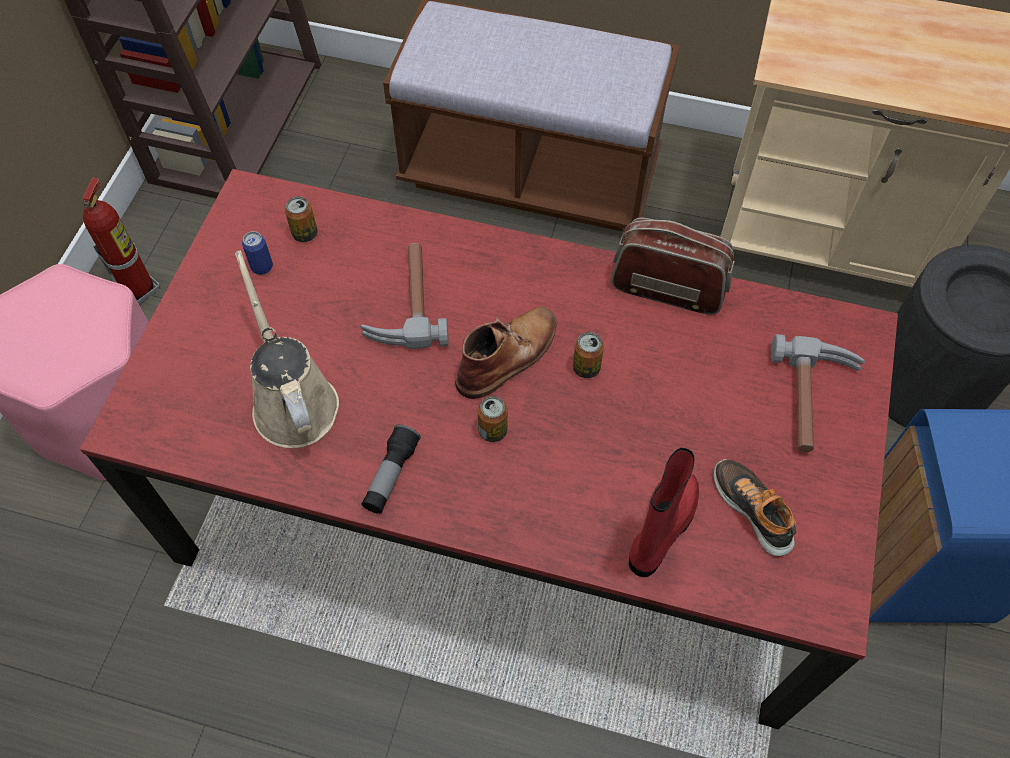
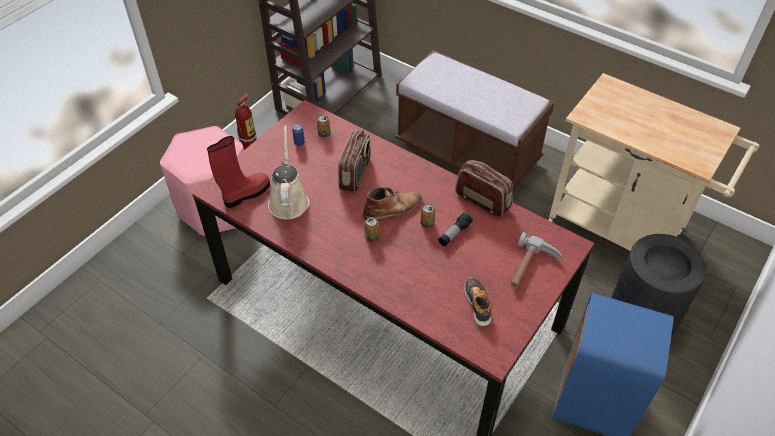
camera: 20 degrees right, 10 degrees down
(391, 475) = (318, 241): flashlight -> flashlight (454, 234)
(403, 303) = (355, 174): hammer -> radio
(660, 529) = (429, 299): red boot -> red boot (245, 194)

